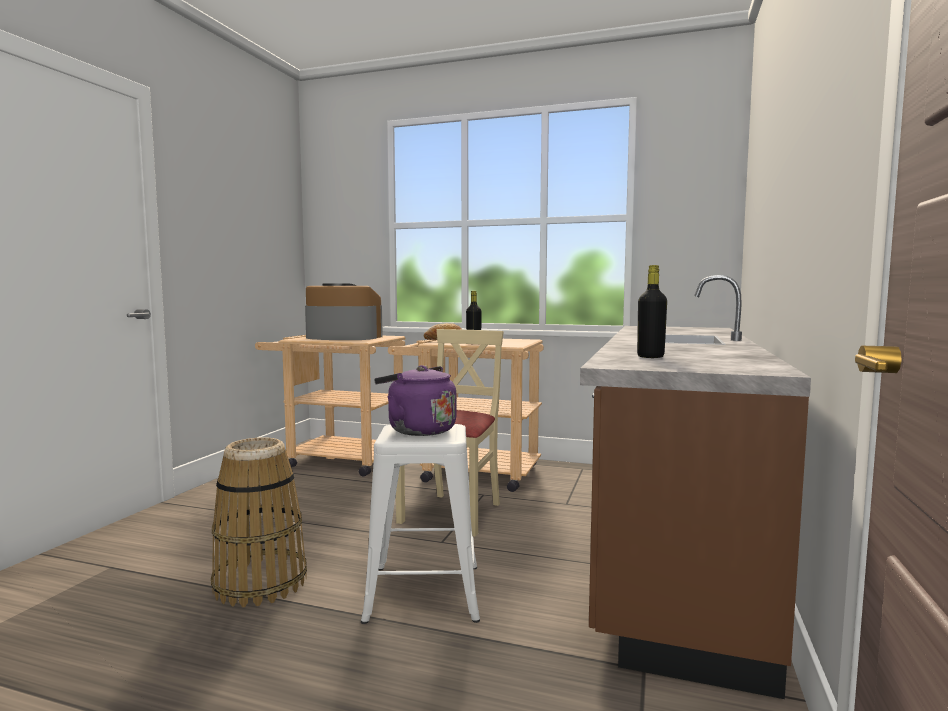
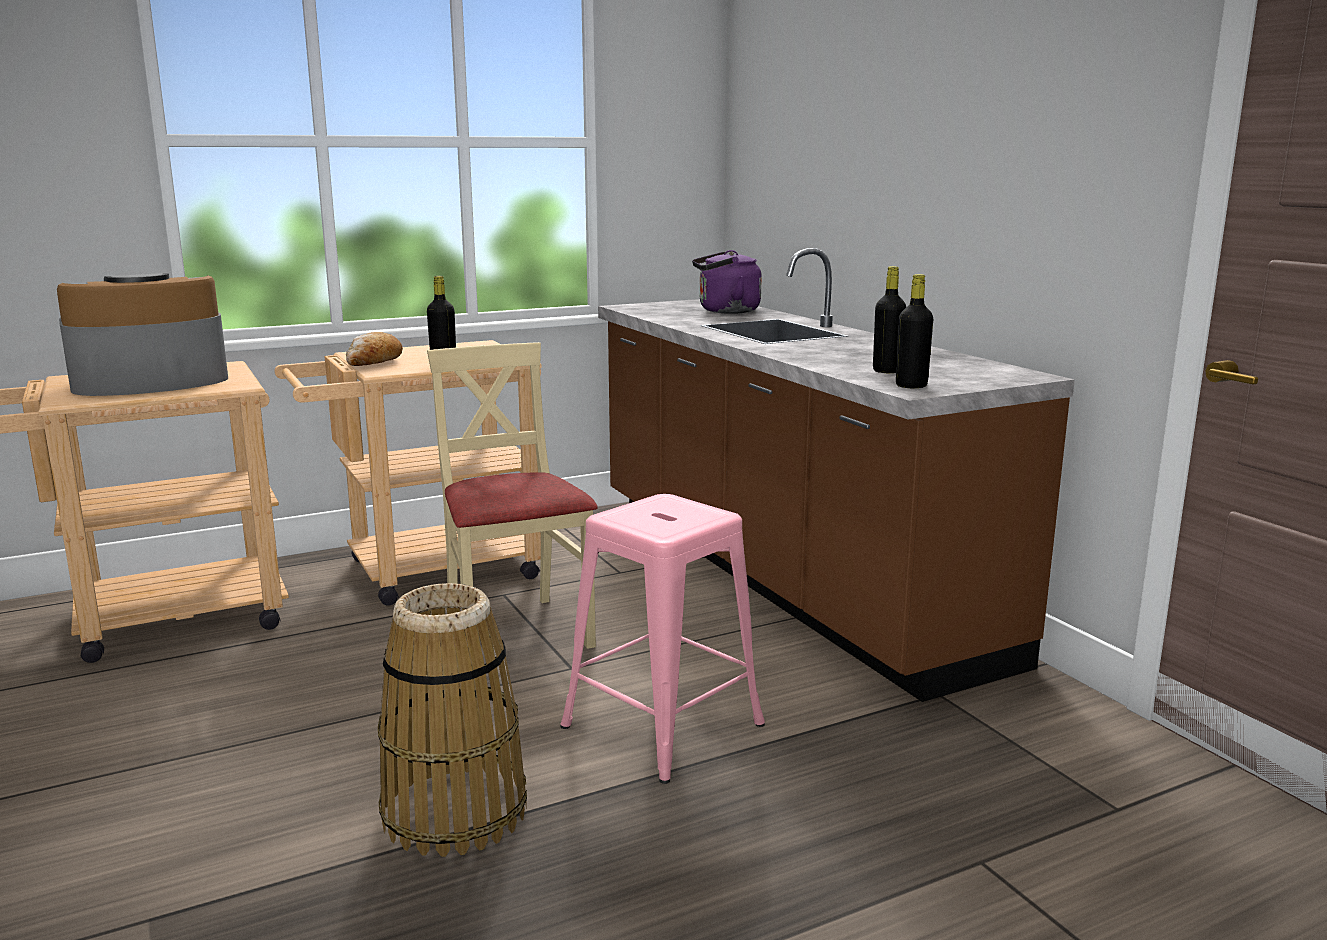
camera: 45 degrees left, 10 degrees up
(418, 430) = (651, 514): purple kettle -> purple kettle (725, 311)
(423, 592) = (663, 725): white stool -> pink stool
(624, 363) = (911, 386): none -> black bottle

